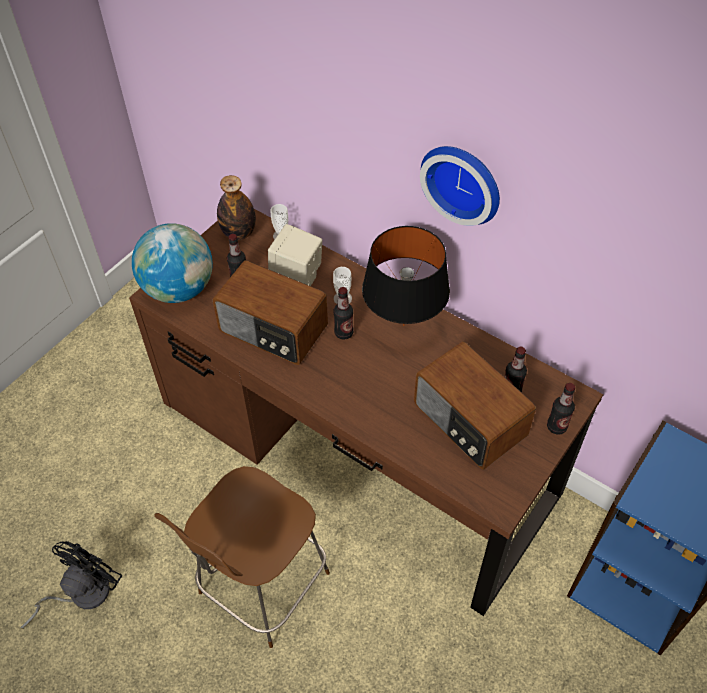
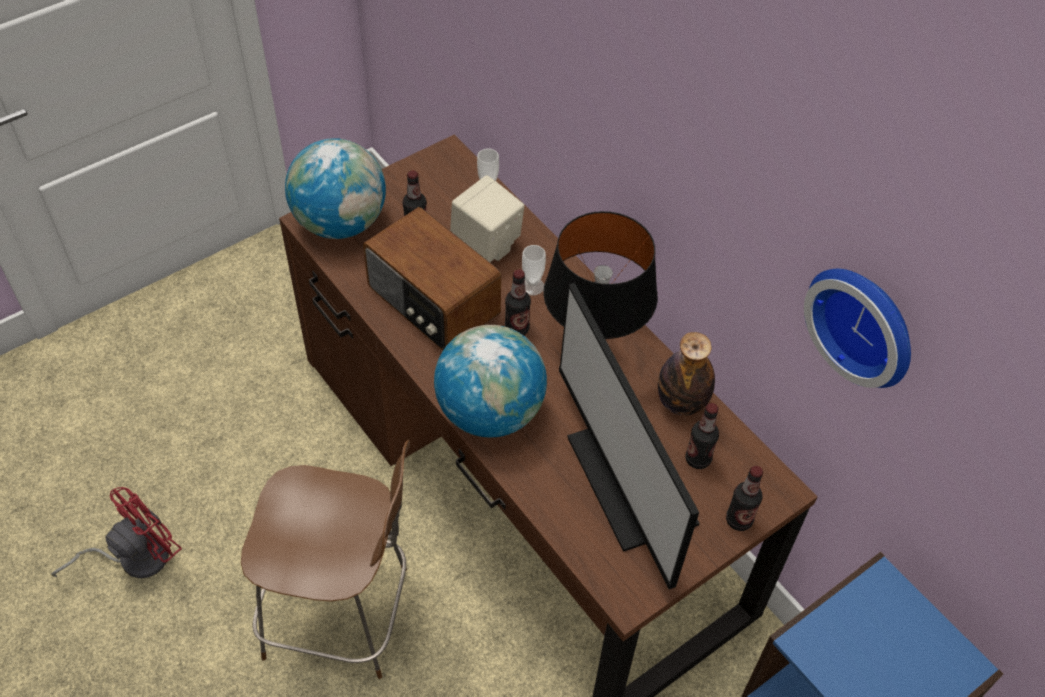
camera: 15 degrees right, 0 degrees up
(81, 594) = (134, 557): black fan -> red fan
(239, 233) = (438, 173): bottle -> bottle (681, 402)
(261, 586) = (342, 614): brown chair -> brown chair turned 135 degrees counterclockwise
(348, 400) = (490, 412): none -> globe
(463, 181) = (692, 174): wall clock -> wall clock (865, 323)
(468, 421) = (628, 481): radio -> monitor

